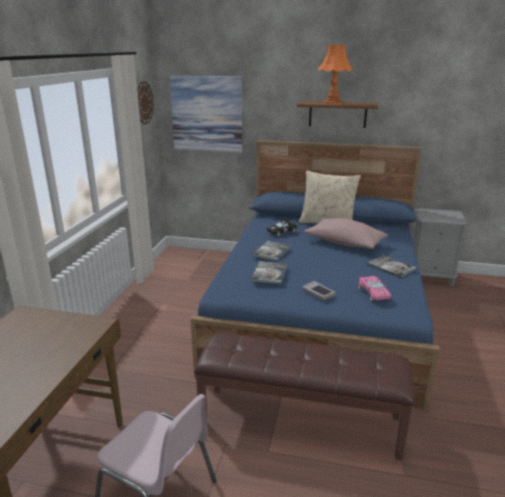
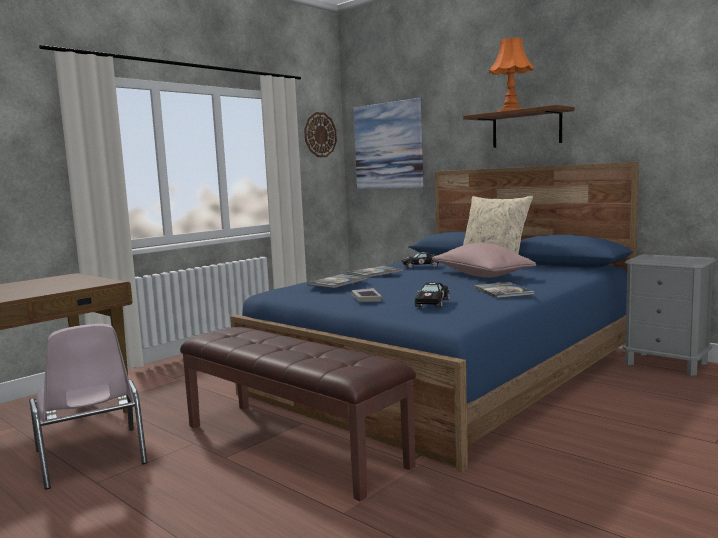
camera: 30 degrees right, 15 degrees down
(373, 293) = (432, 303): pink toy car -> black toy car

